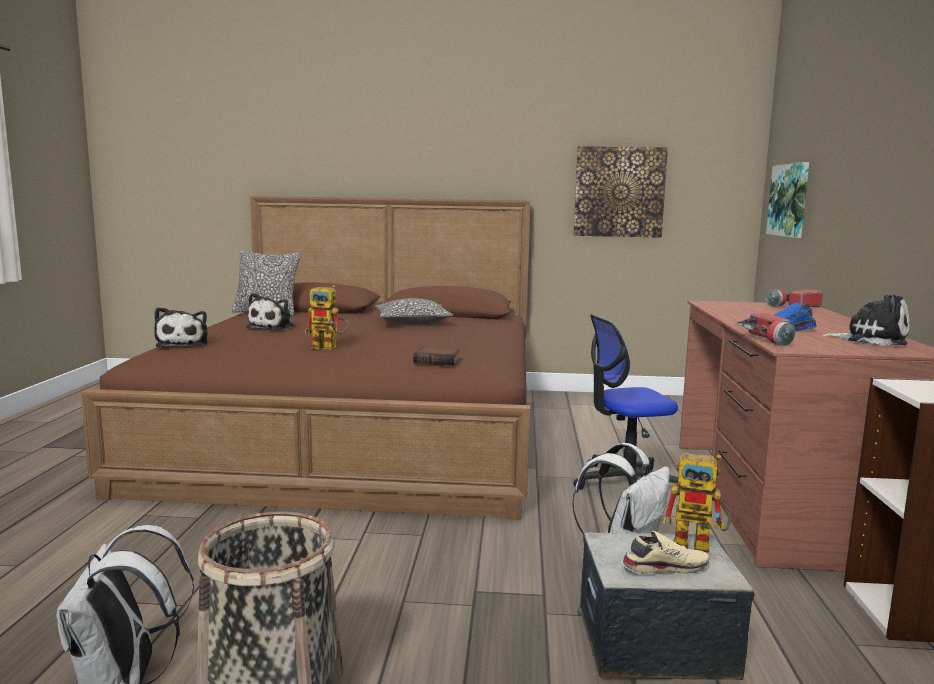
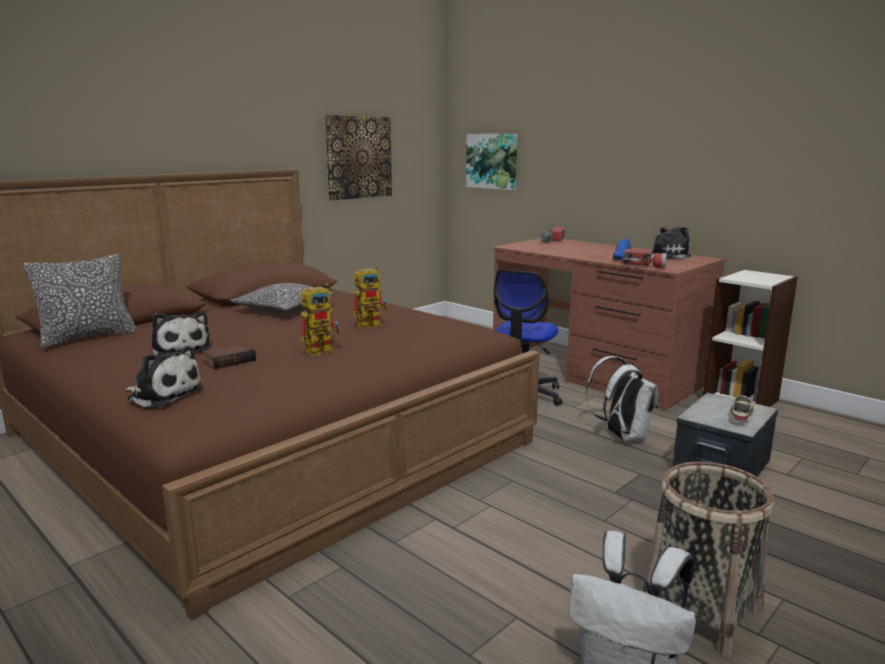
camera: 50 degrees left, 5 degrees up
(438, 361) = (440, 334): book -> book (229, 360)
(700, 546) = (720, 399): toy robot -> toy robot (372, 325)

